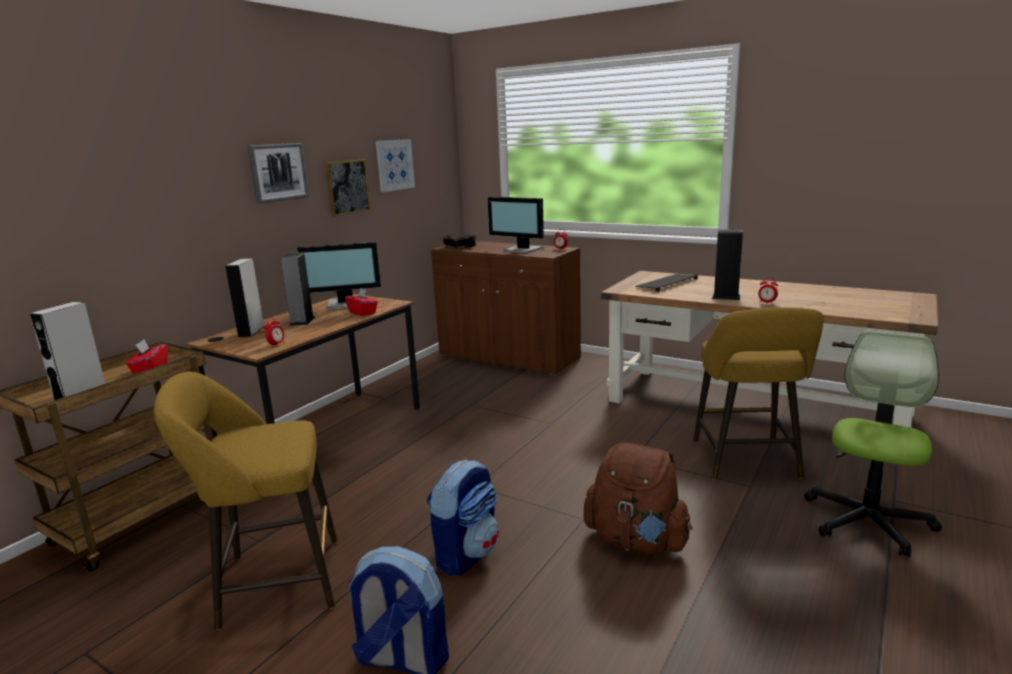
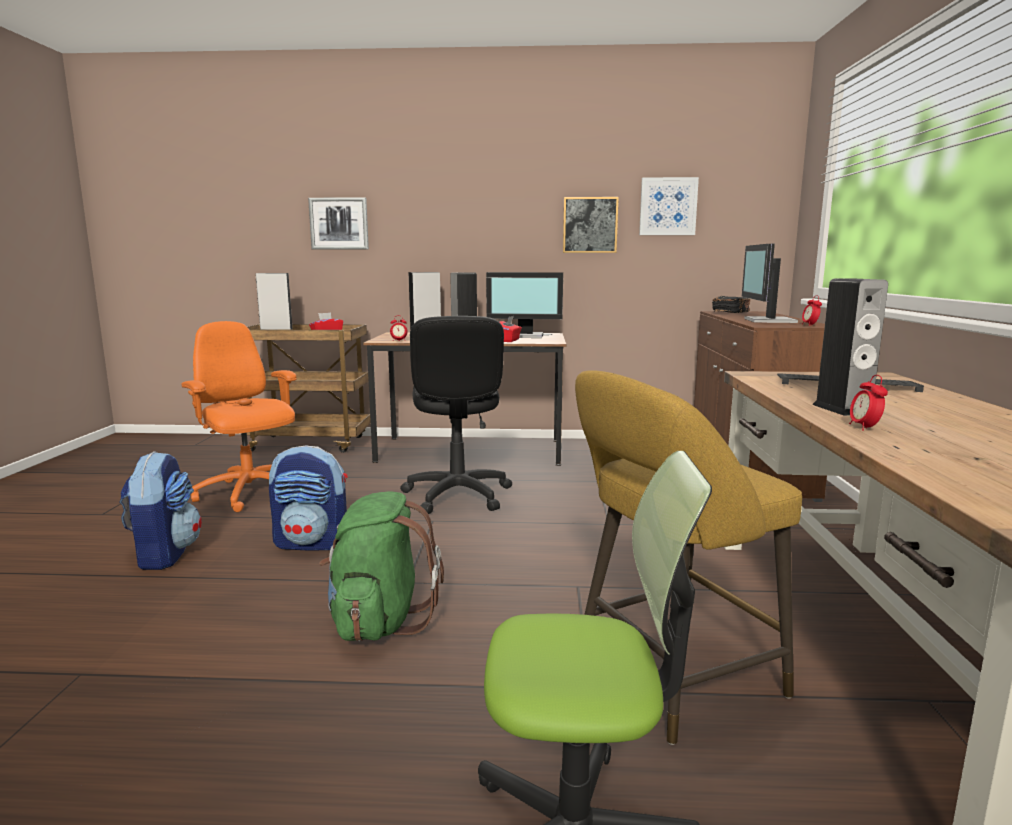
camera: 60 degrees right, 5 degrees down
(272, 583) = (249, 493): yellow stool -> orange office chair
(278, 172) = (505, 203): picture -> picture (339, 223)
(346, 304) = (525, 336): monitor -> monitor turned 45 degrees counterclockwise
(431, 464) = (457, 495): none -> black office chair
(636, 541) = (379, 621): brown backpack -> green backpack

